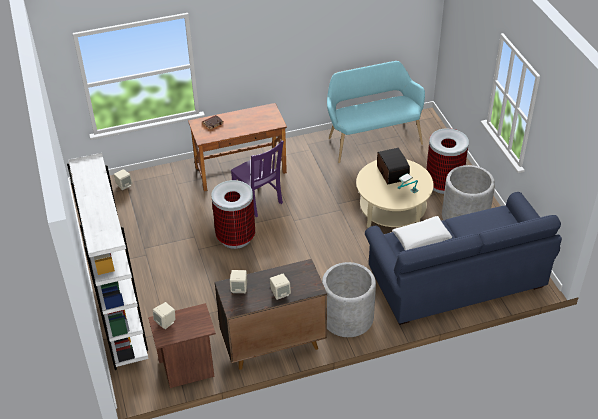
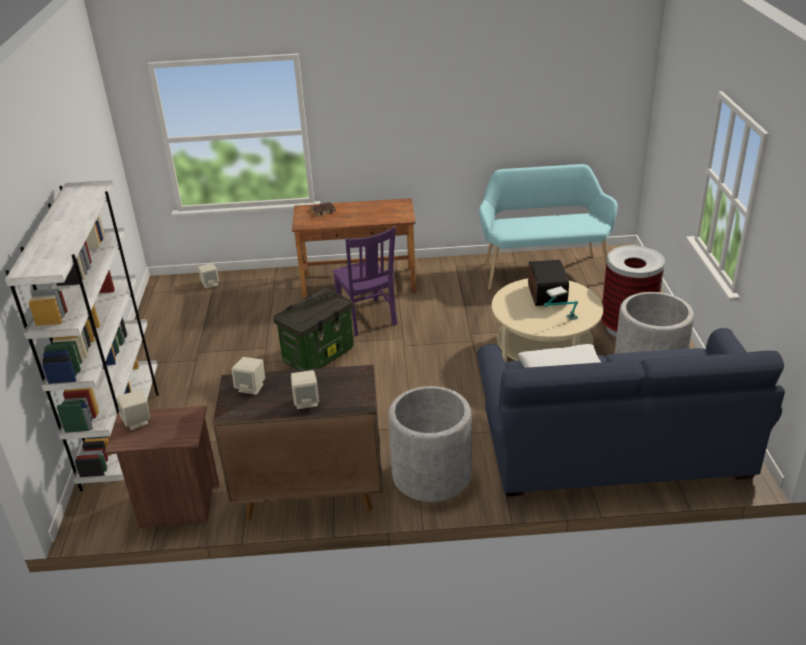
camera: 15 degrees right, 10 degrees down
(235, 237) = (319, 354): trash can -> storage box

